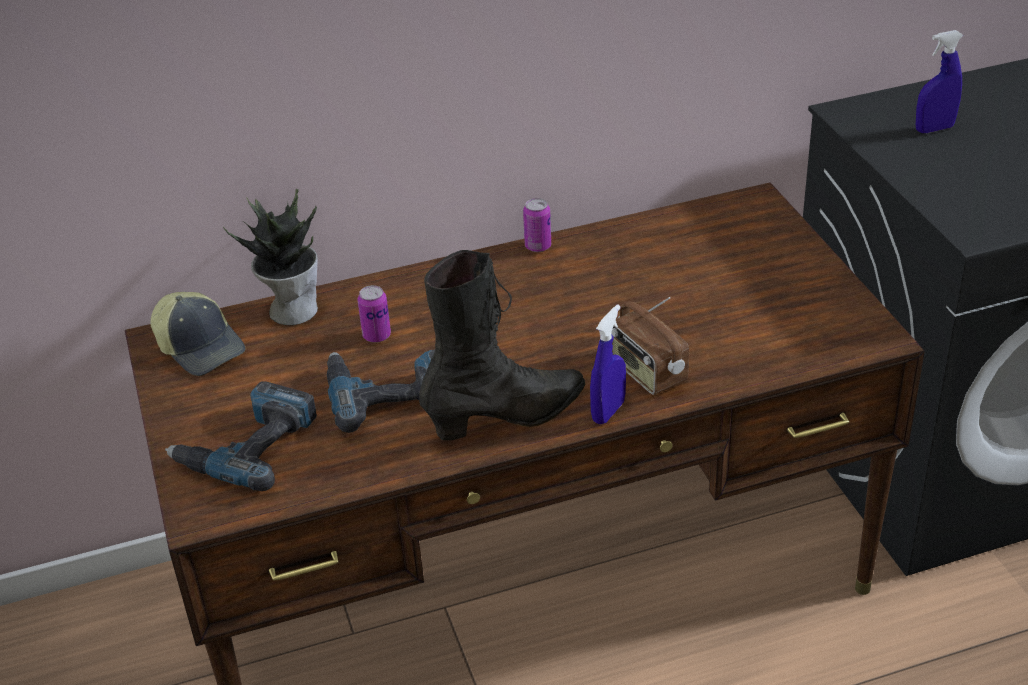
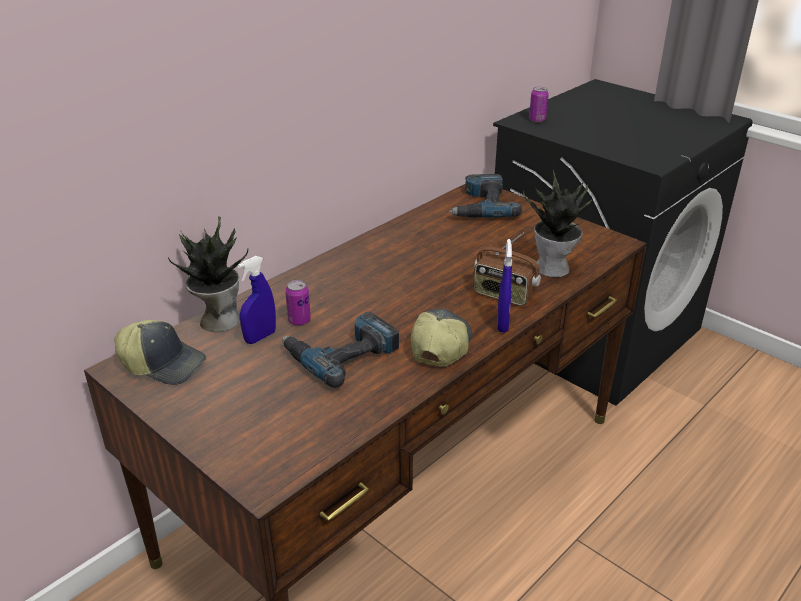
camera: 30 degrees left, 5 degrees down
(248, 445) = (261, 420): power drill -> power drill (481, 205)
(507, 417) = (440, 345): black boot -> cap
(538, 246) = (364, 241): can -> can (537, 120)
(748, 353) = (553, 268): none -> potted plant
(934, 129) = (574, 121): blue spray bottle -> blue spray bottle (260, 337)

